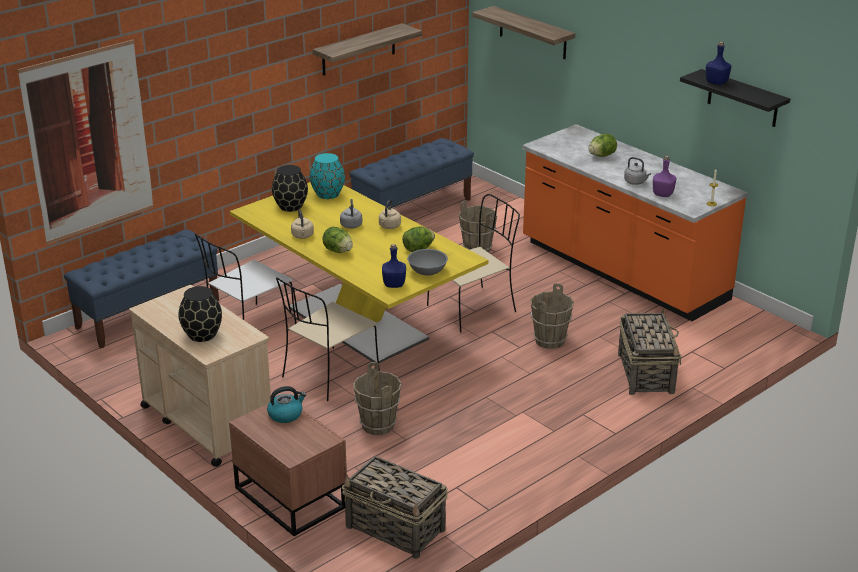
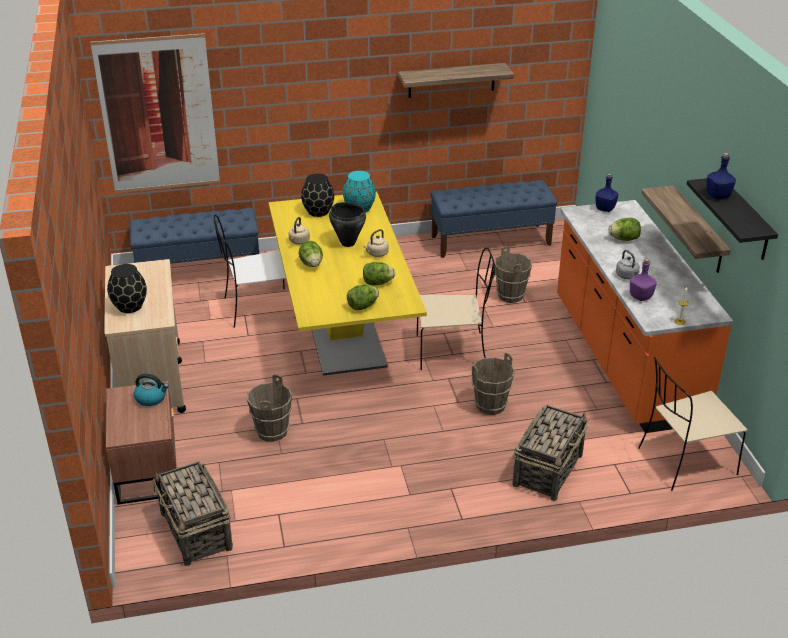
camera: 30 degrees right, 5 degrees up
(329, 375) = (278, 372): beige chair -> beige chair (684, 462)
(351, 225) = (348, 243): grey kettle -> black cooking pot
(394, 284) = (322, 310): blue bottle -> blue bottle (605, 208)
(427, 271) = (362, 306): grey bowl -> lettuce
(532, 33) = (623, 98): shelf -> shelf (698, 230)

